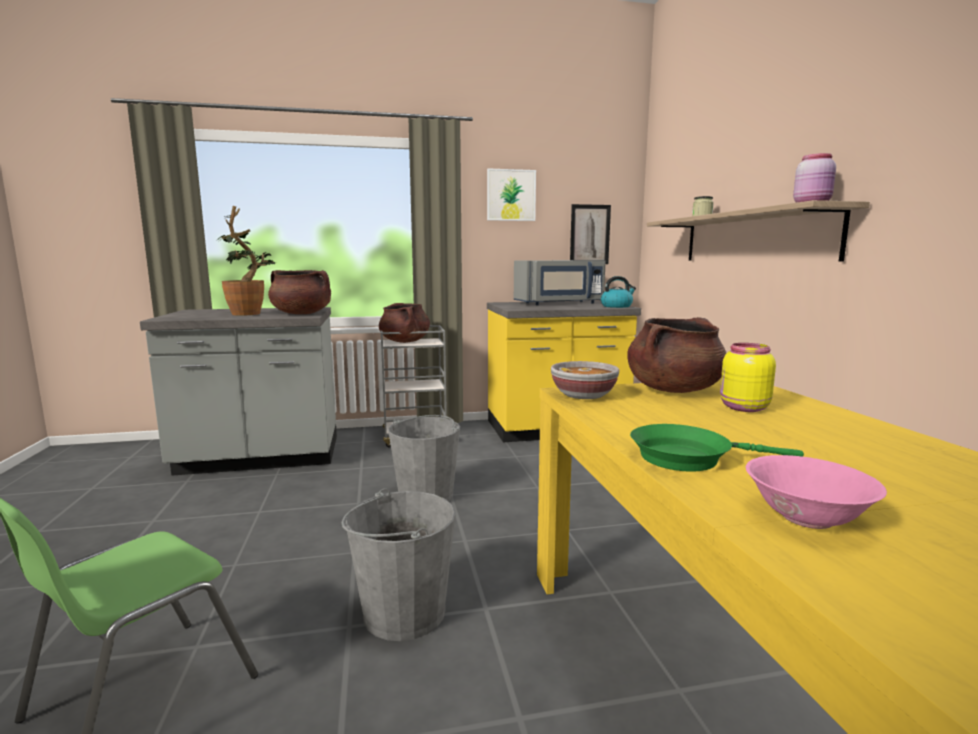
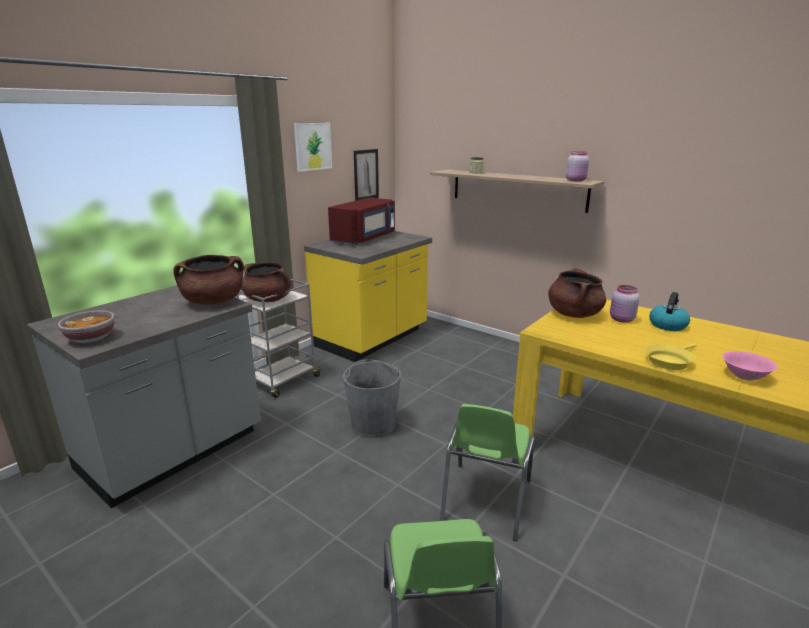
camera: 40 degrees left, 10 degrees up
(251, 313) = (154, 312): potted plant -> none
(403, 613) = (485, 501): grey bucket -> green chair
(560, 303) = (365, 238): grey microwave -> red microwave
(584, 396) = (553, 332): bowl -> bowl (91, 338)
(617, 306) = (413, 237): kettle -> kettle (667, 325)
(688, 458) = (669, 361): green frying pan -> yellow frying pan
(742, 408) = (621, 319): yellow jar -> pink jar

